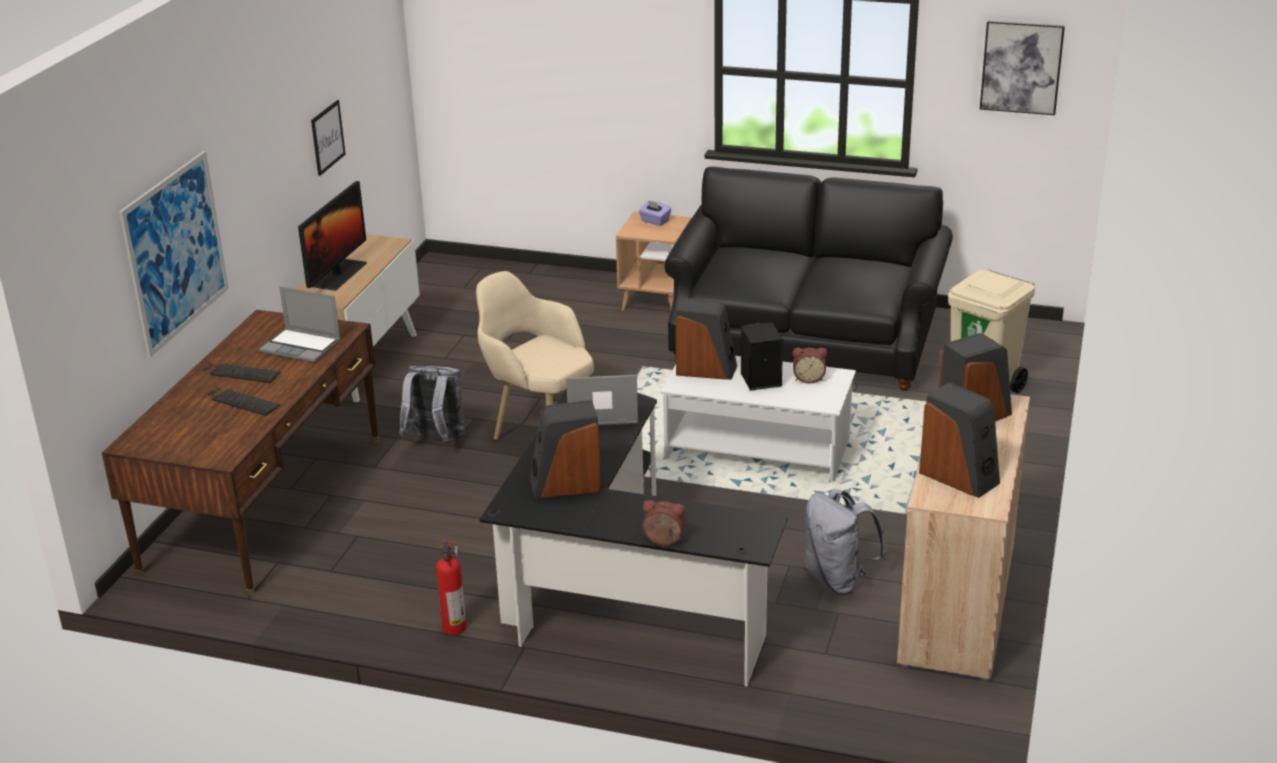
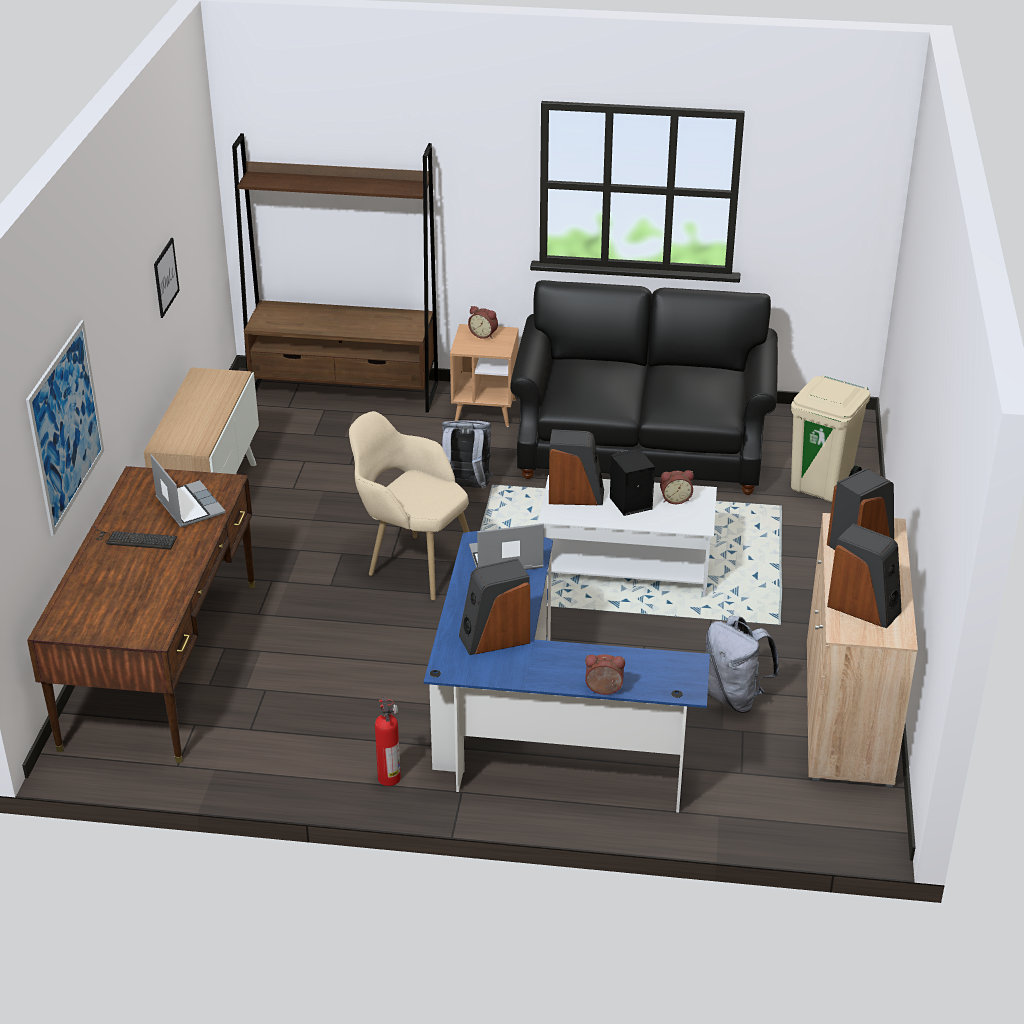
camera: 10 degrees left, 5 degrees up
(240, 400) = (147, 571): keyboard -> none
(302, 346) = (188, 506): laptop -> laptop turned 135 degrees counterclockwise
(338, 274) = (190, 417): monitor -> none
(437, 441) = (313, 581): grey backpack -> grey backpack (465, 488)
(522, 277) = (344, 391): none -> brown bookcase
(615, 597) = (533, 733): black desk -> blue desk
(654, 221) = (484, 334): purple tissue box -> alarm clock
(1021, 67) = (843, 177): picture -> none

